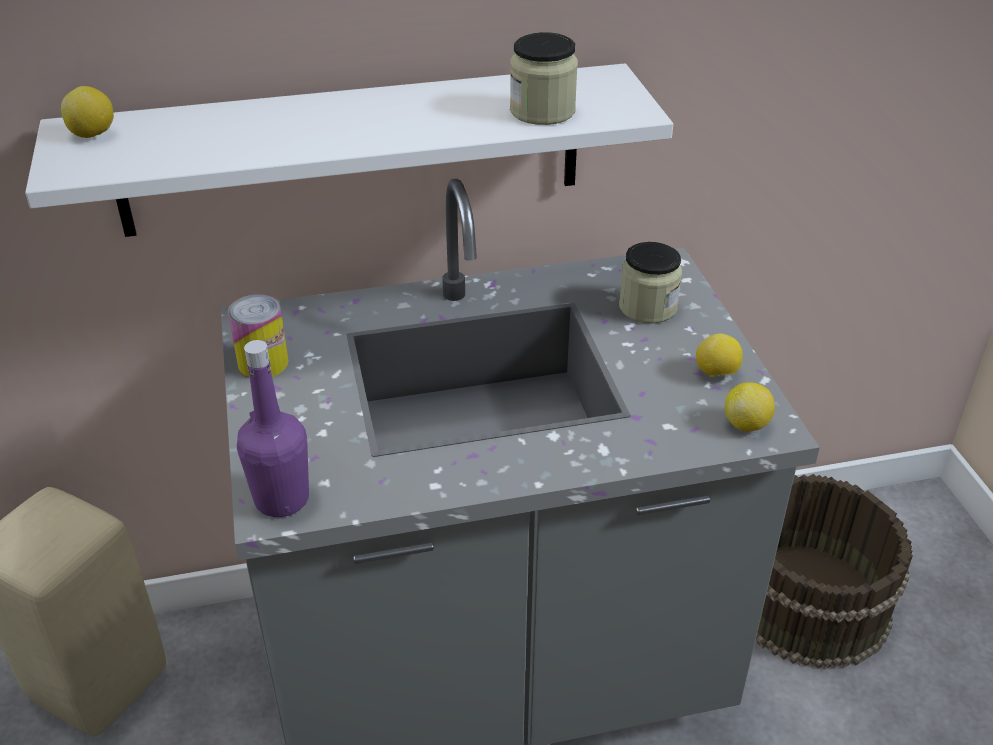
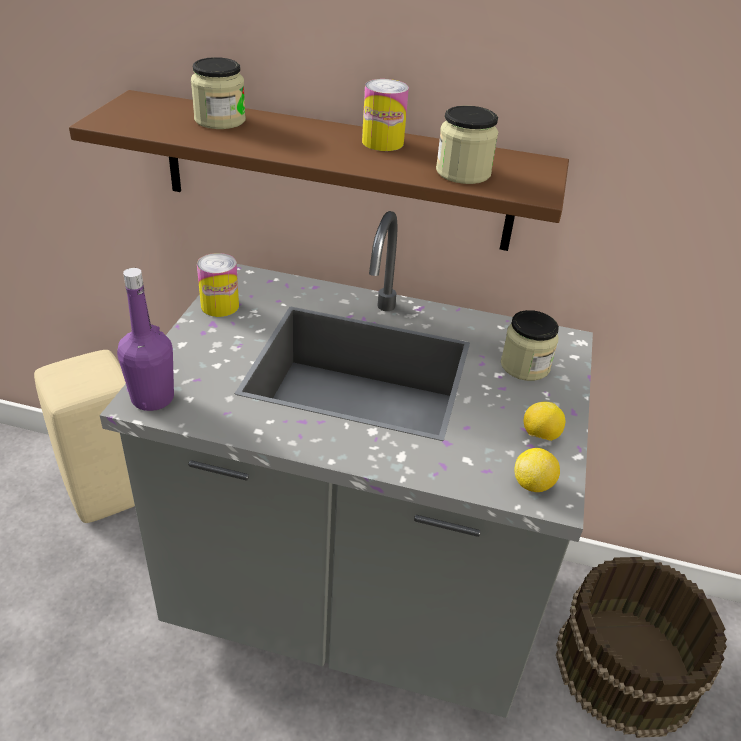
camera: 25 degrees right, 0 degrees up
(93, 135) = (146, 106): lemon -> none
(209, 127) = (220, 120): none -> jar
(352, 151) = (336, 172): white shelf -> brown shelf
(423, 100) = (382, 142): none -> can

